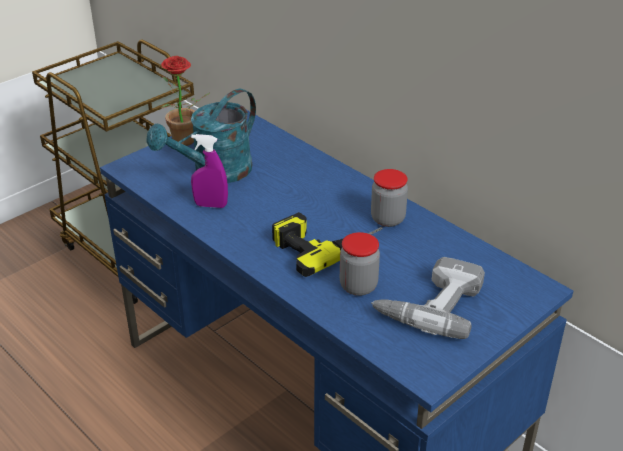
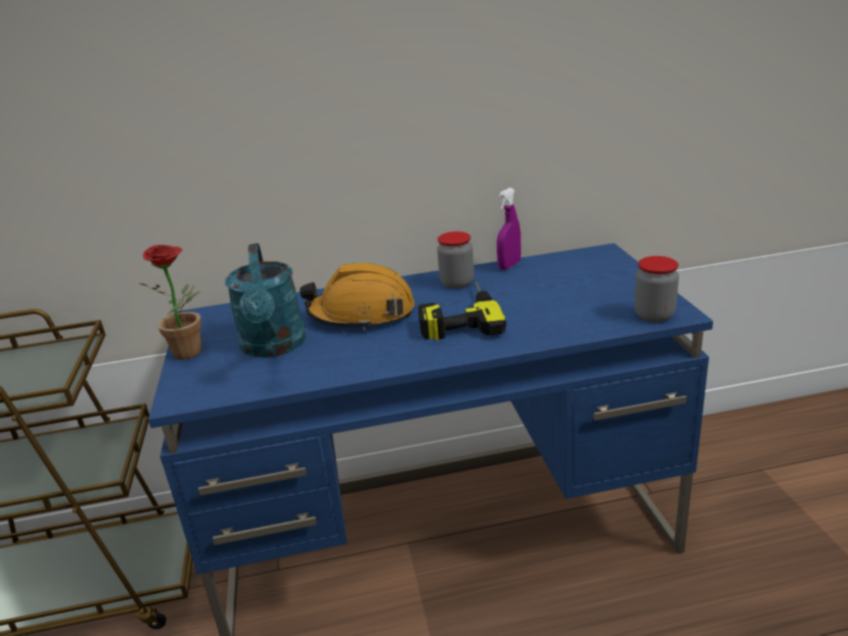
camera: 55 degrees left, 10 degrees down
(211, 205) = (327, 360): purple spray bottle -> purple spray bottle (509, 265)
(292, 191) = (362, 314): none -> orange hard hat
(358, 286) = (536, 315): jar -> jar (654, 315)
(430, 304) = (587, 292): power drill -> none

